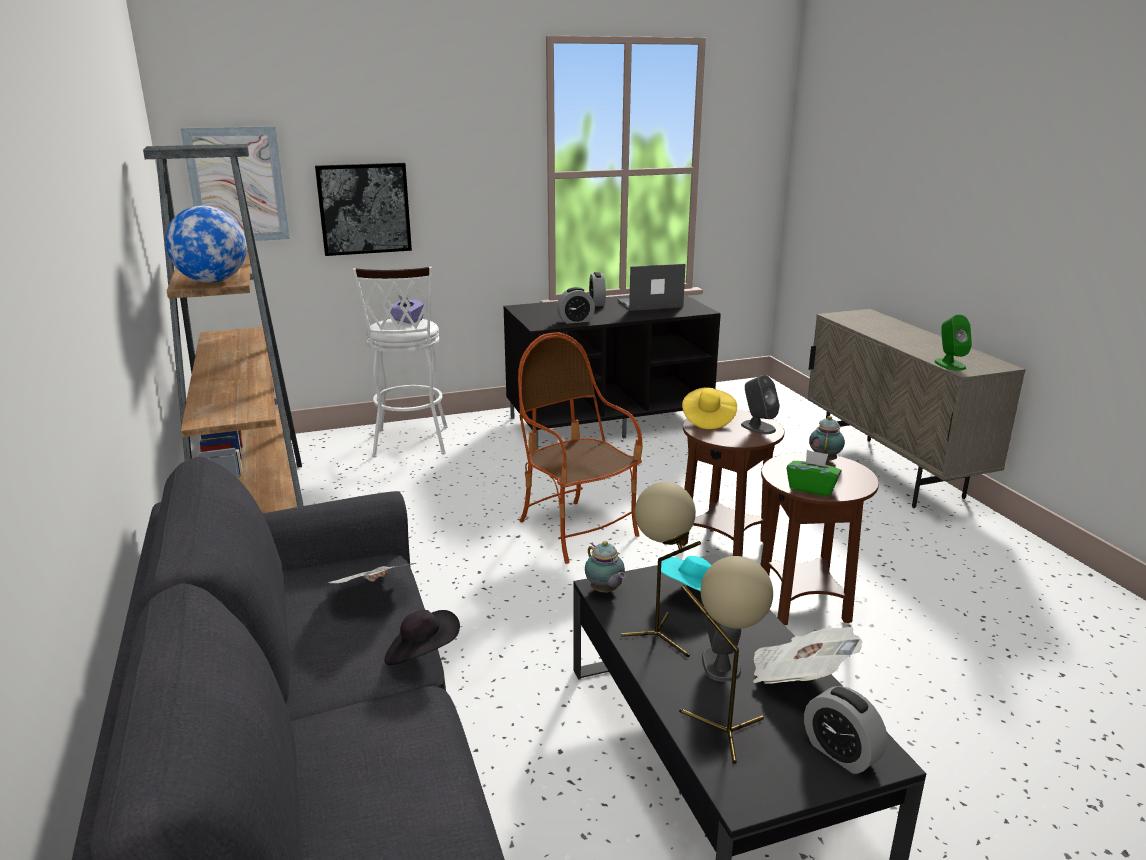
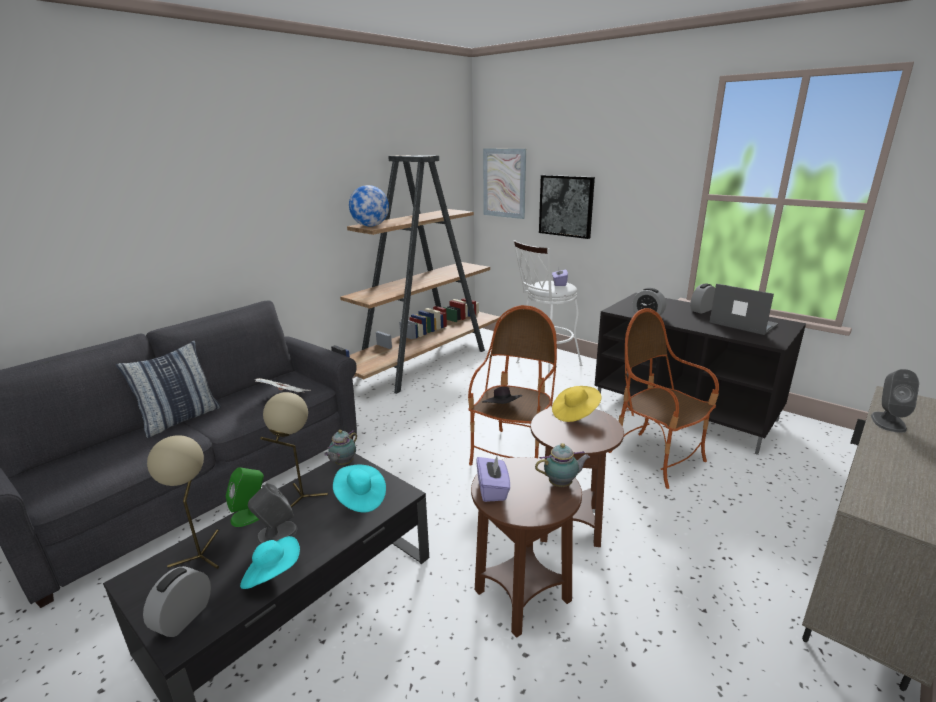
camera: 60 degrees right, 0 degrees up
(306, 713) = (180, 419): none -> pillow
(422, 655) = (232, 427): black hat -> black hat (502, 409)
(668, 465) = (656, 458): none -> armchair
(757, 427) = (590, 437): grey speaker -> grey speaker (888, 422)
(798, 677) = (273, 574): newspaper -> turquoise hat
(812, 488) = (493, 490): green tissue box -> purple tissue box
(949, 364) = (869, 493): green speaker -> green speaker (250, 515)

